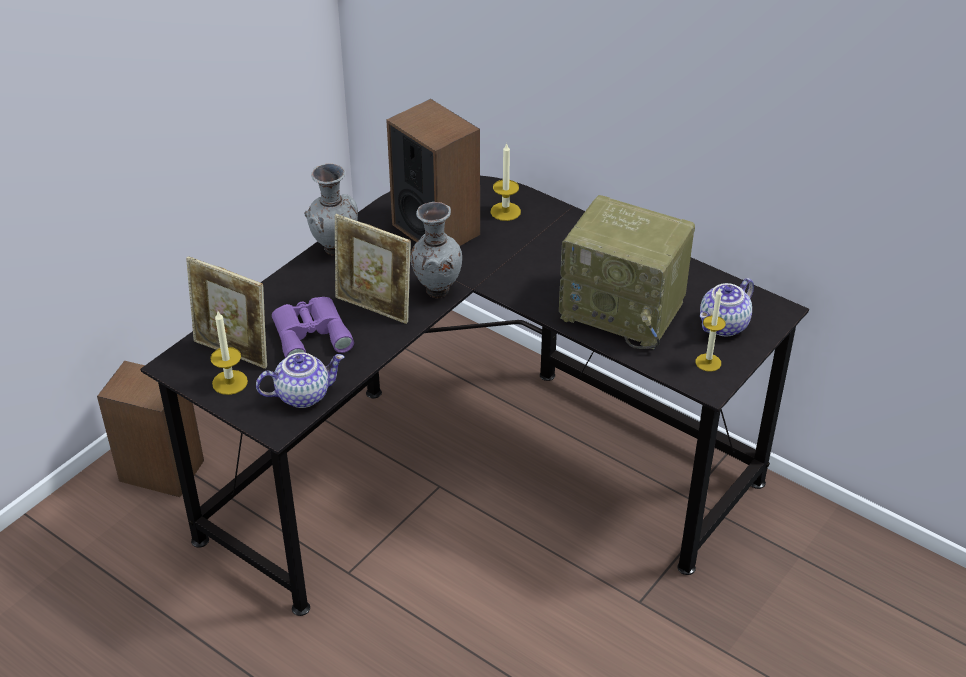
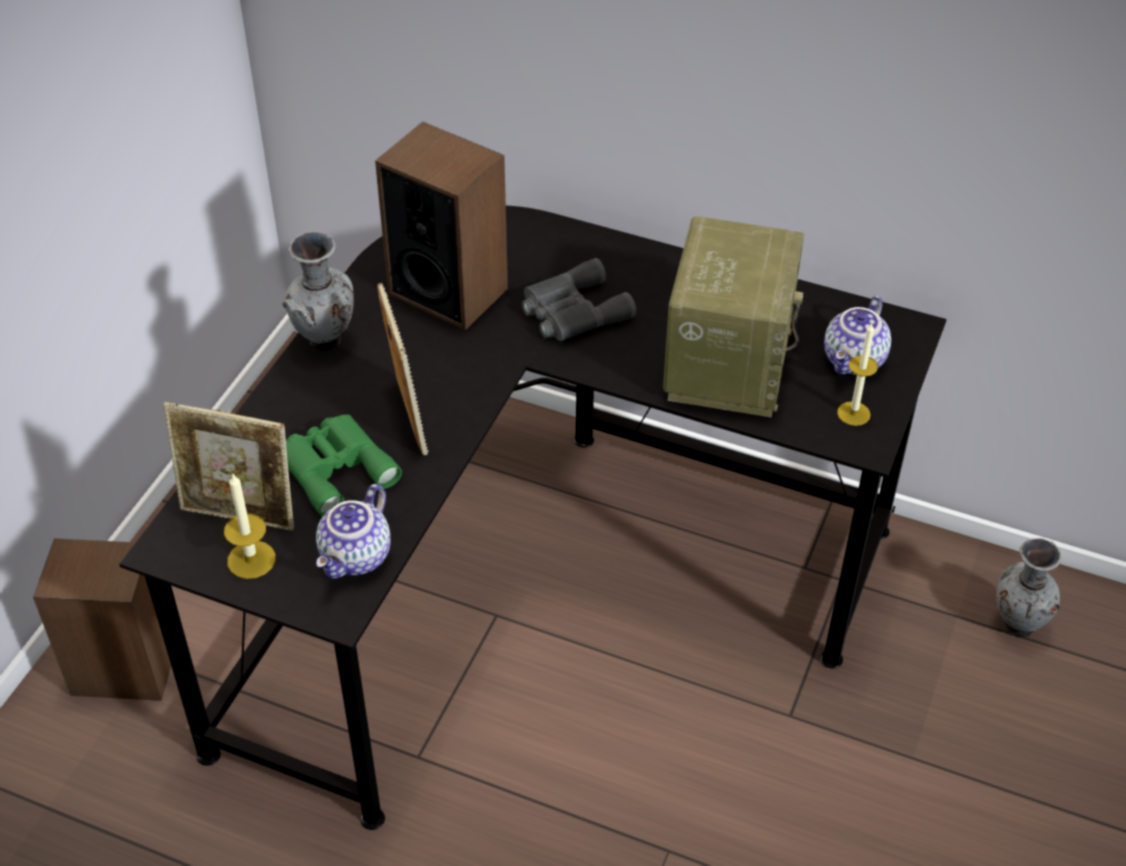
camera: 15 degrees left, 5 degrees up
(303, 394) = (357, 557): teapot -> teapot turned 150 degrees clockwise
(311, 333) = (335, 468): purple binoculars -> green binoculars
(374, 308) = (407, 416): picture frame -> picture frame turned 120 degrees counterclockwise
(436, 290) = (479, 376): grey vase -> grey vase (1016, 626)
(505, 211) = (528, 251): candle -> none
(521, 257) = (572, 311): none -> grey binoculars
(625, 310) = (727, 361): radio -> radio turned 90 degrees counterclockwise

